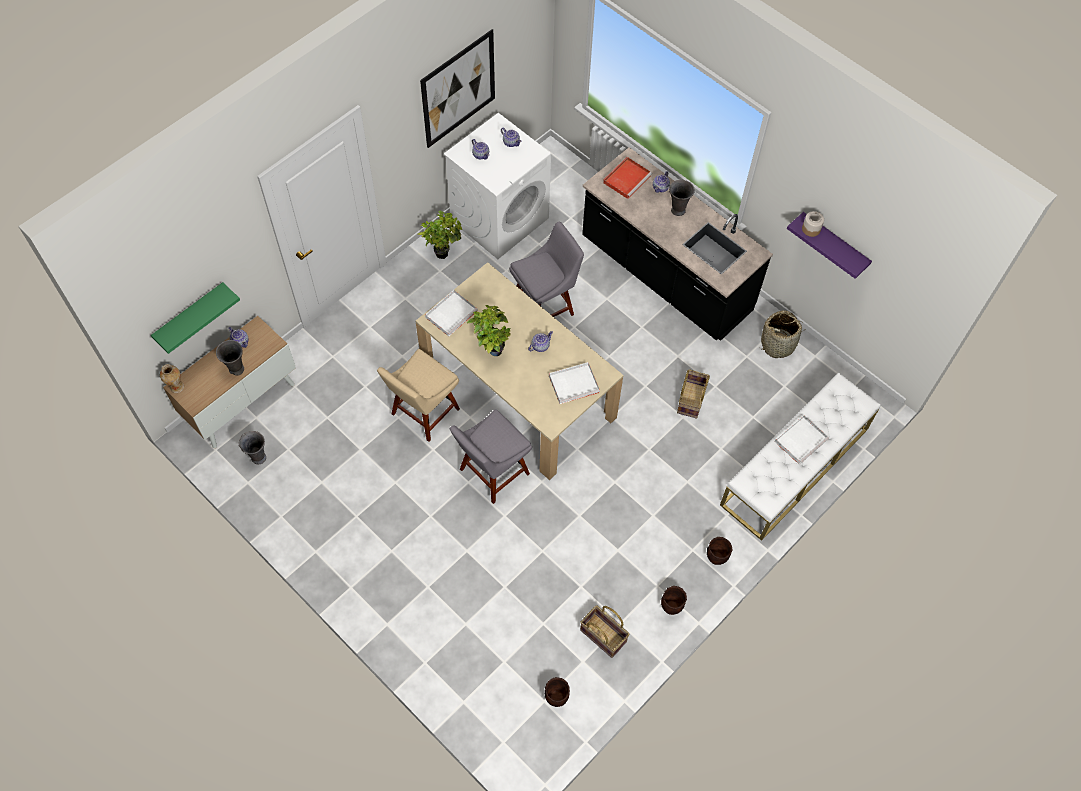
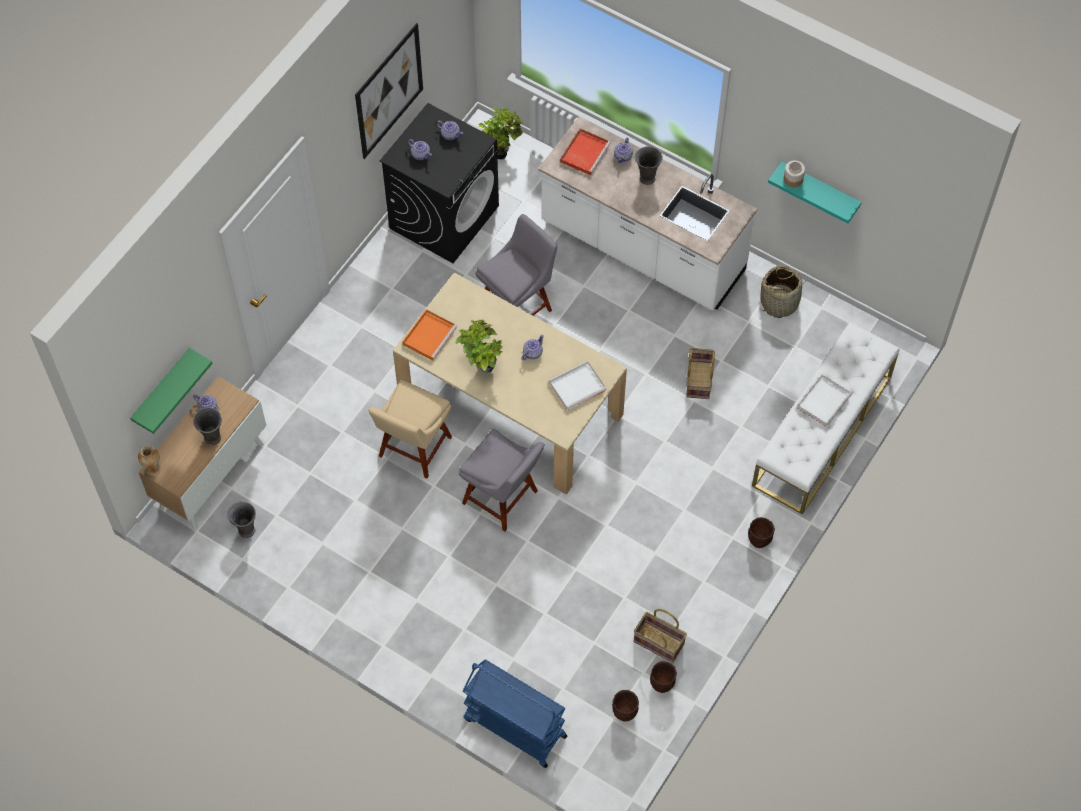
camera: 10 degrees left, 0 degrees up
(443, 251) = (389, 265): potted plant -> potted plant (500, 151)
(450, 690) = (514, 727): none -> blue cart
(451, 313) = (429, 335): white tray -> orange tray
(491, 473) = (503, 499): grey chair -> grey chair turned 90 degrees counterclockwise
(500, 218) = (444, 216): white washing machine -> black washing machine
(665, 276) = (642, 248): black counter -> white counter
(671, 607) = (723, 600): brown planter -> brown planter (662, 685)
(833, 244) = (819, 190): purple shelf -> turquoise shelf

